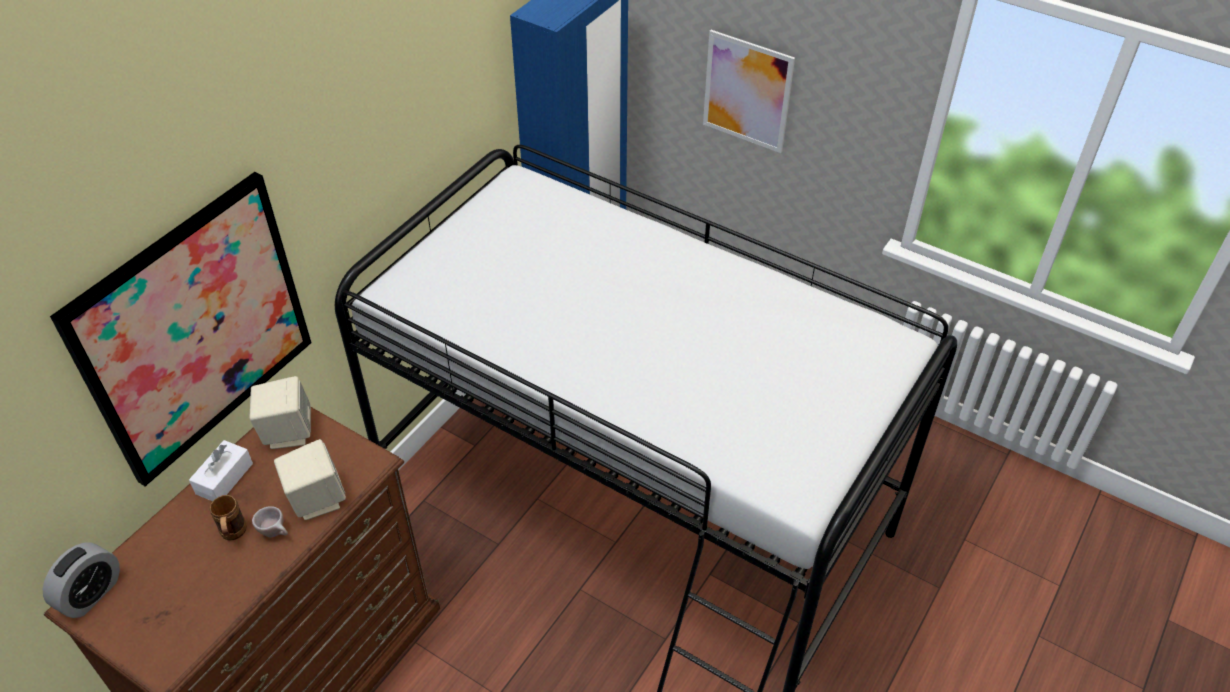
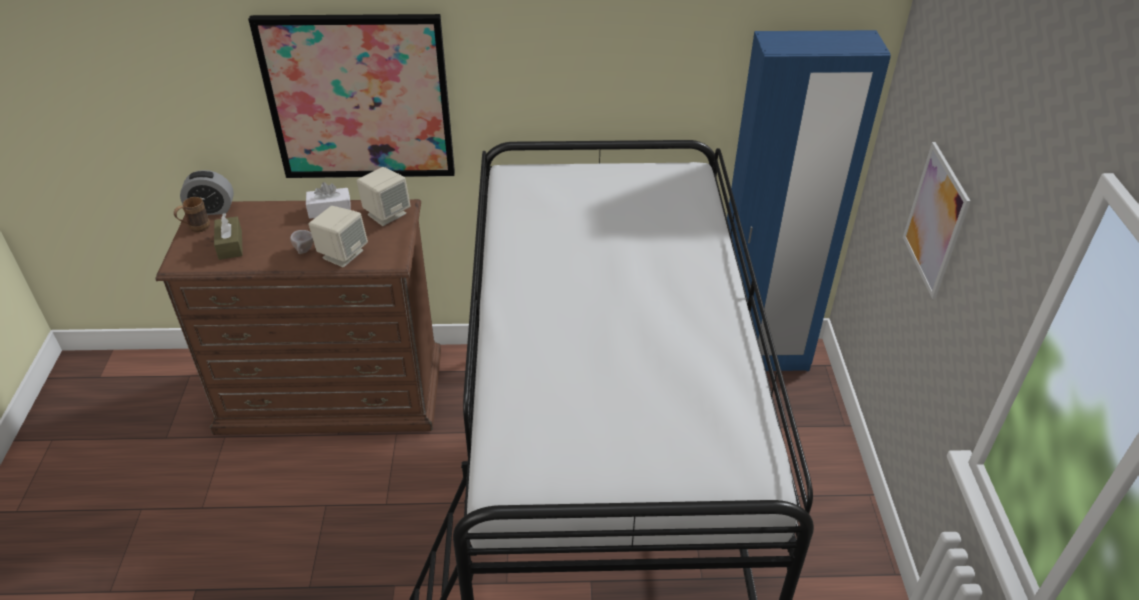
camera: 55 degrees right, 5 degrees down
(186, 599) = (230, 245): none -> brown tissue box
(233, 535) = (289, 237): brown mug -> brown mug (195, 229)

